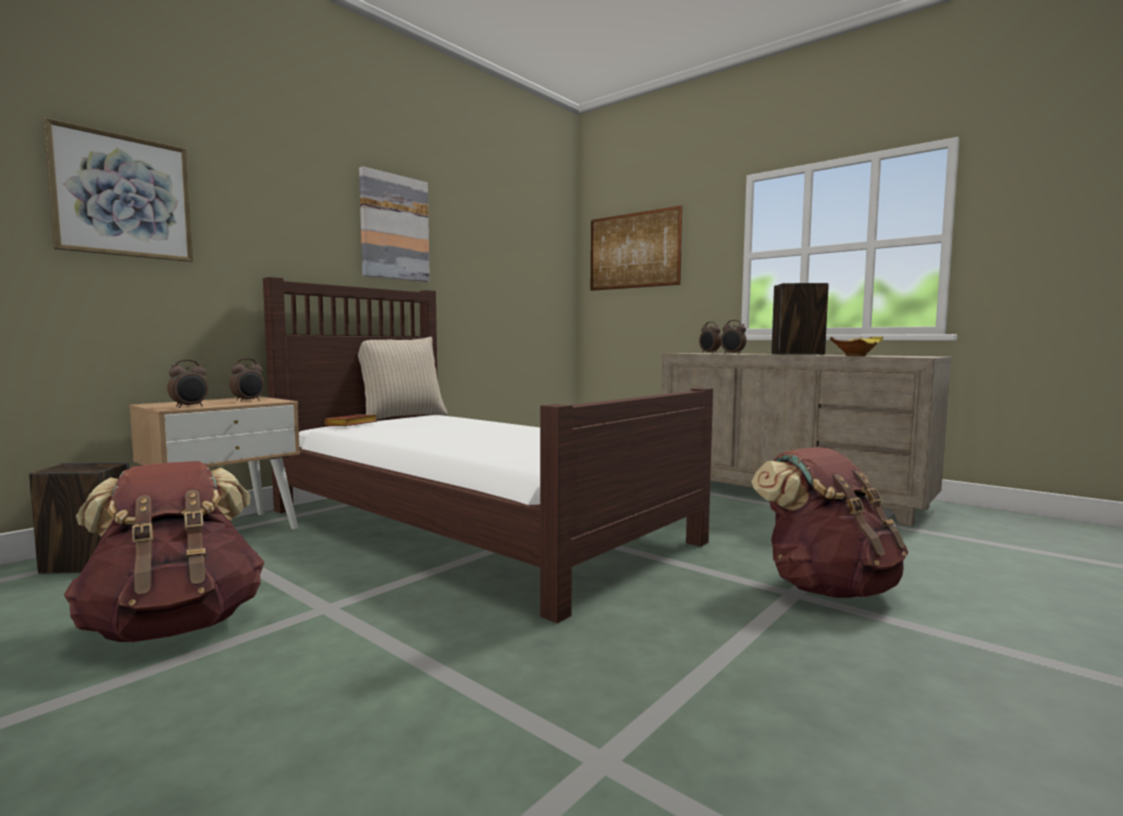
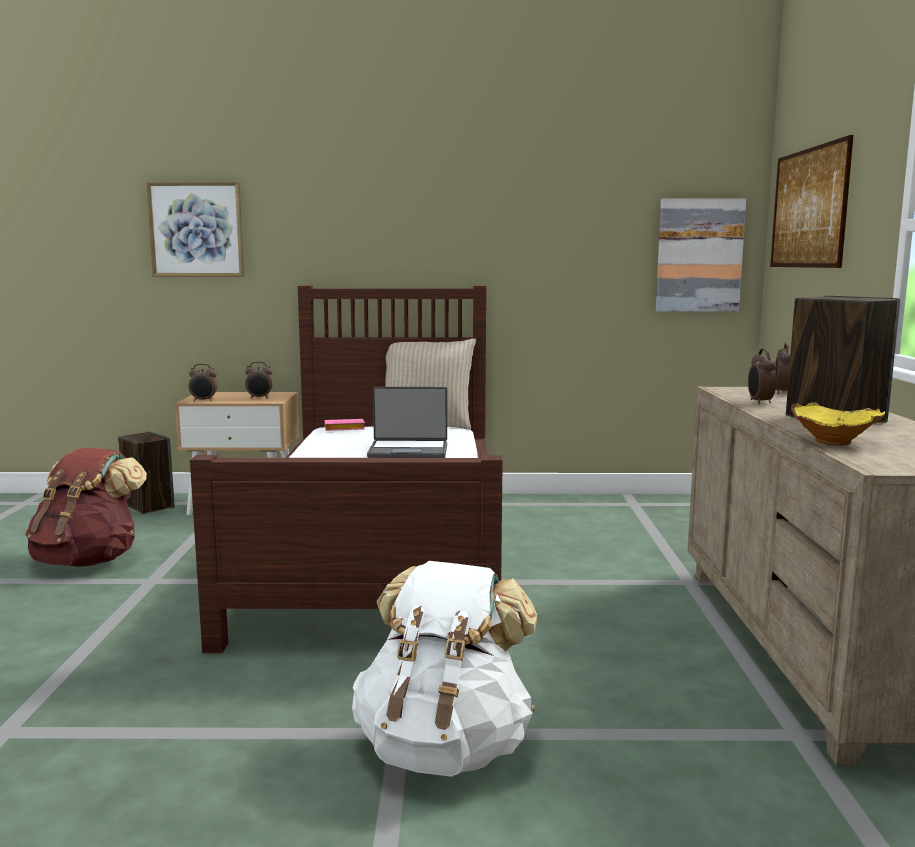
camera: 50 degrees right, 5 degrees up
(351, 425) = (343, 429): brown book -> pink book
(394, 227) = (445, 217): picture -> picture (699, 255)
(472, 426) = (408, 451): none -> laptop
(826, 587) = (444, 747): brown backpack -> white backpack

